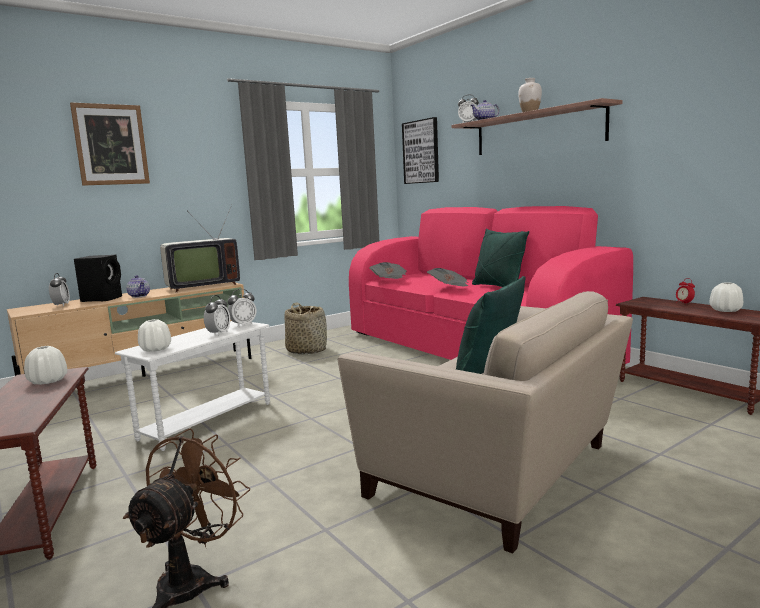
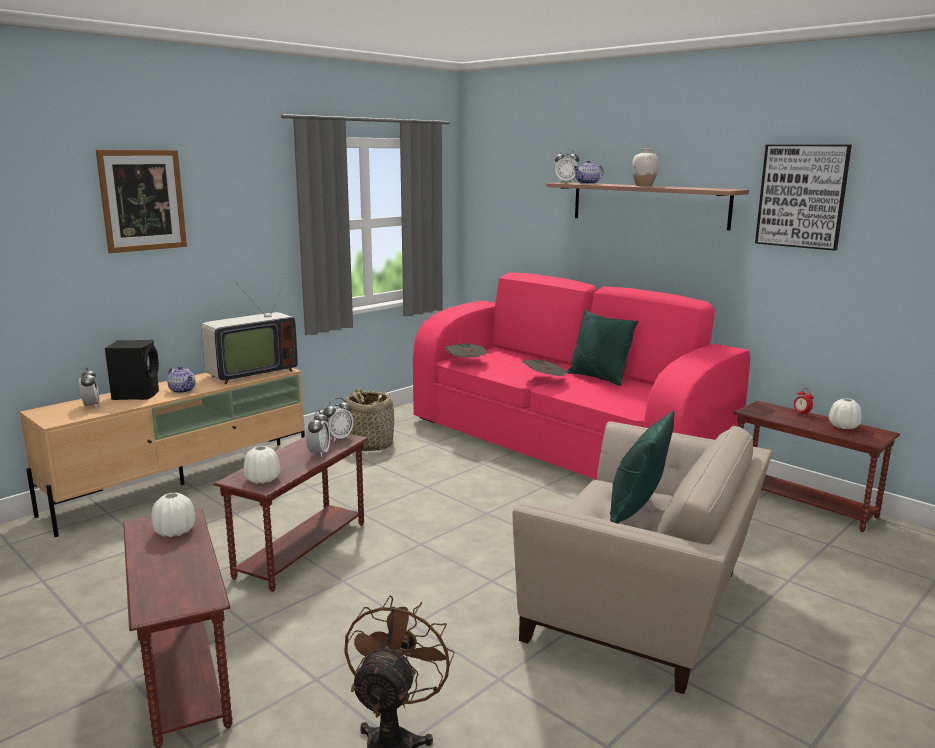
camera: 10 degrees left, 5 degrees up
(206, 421) = (301, 550): white side table -> brown side table
(421, 152) = (498, 200): picture -> picture (802, 196)

